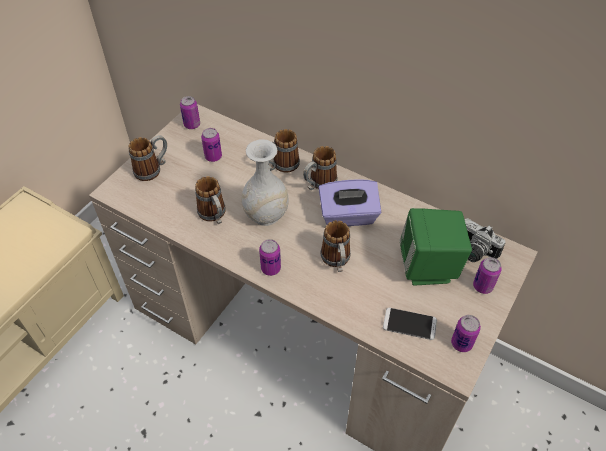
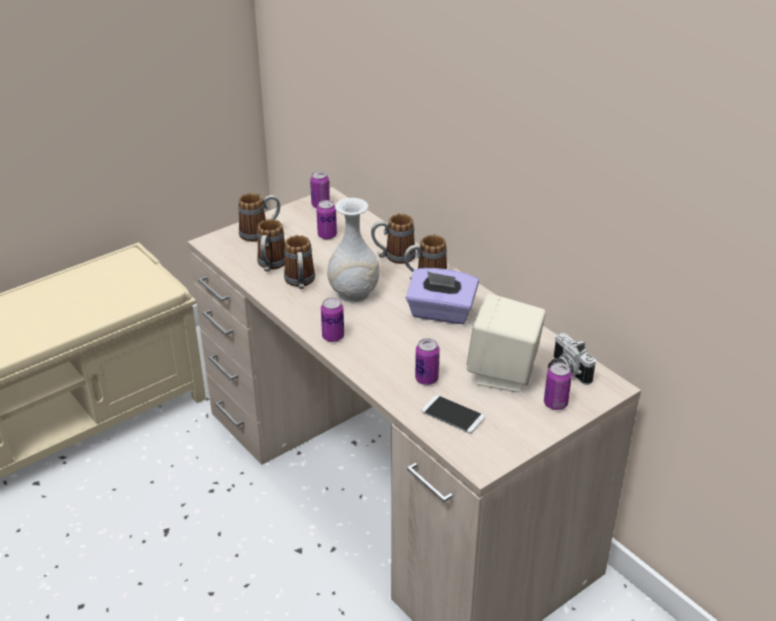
camera: 20 degrees right, 15 degrees down
(336, 261) = (405, 346): mug -> mug (270, 266)
(428, 267) = (503, 374): green speaker -> beige speaker
(461, 343) = (500, 444): can -> can (426, 379)

